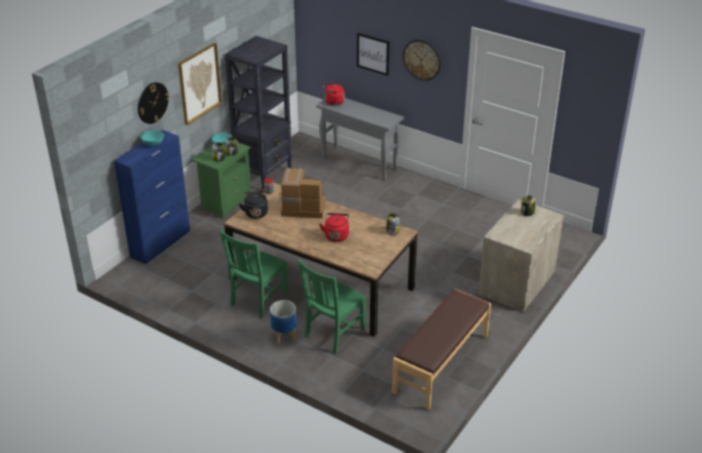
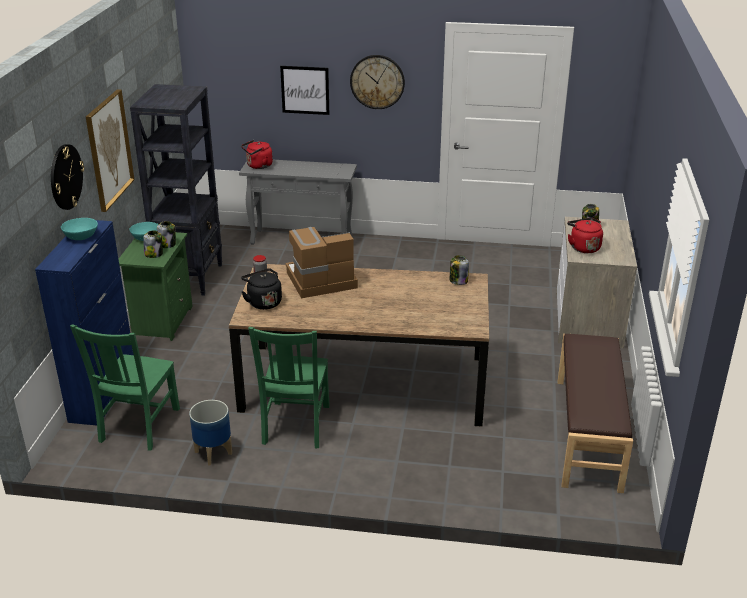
camera: 25 degrees left, 5 degrees down
(284, 336) = (366, 461): planter -> planter (213, 453)
(333, 333) = (428, 438): green chair -> green chair (138, 426)
(336, 235) = (393, 302): red kettle -> red kettle (583, 247)

